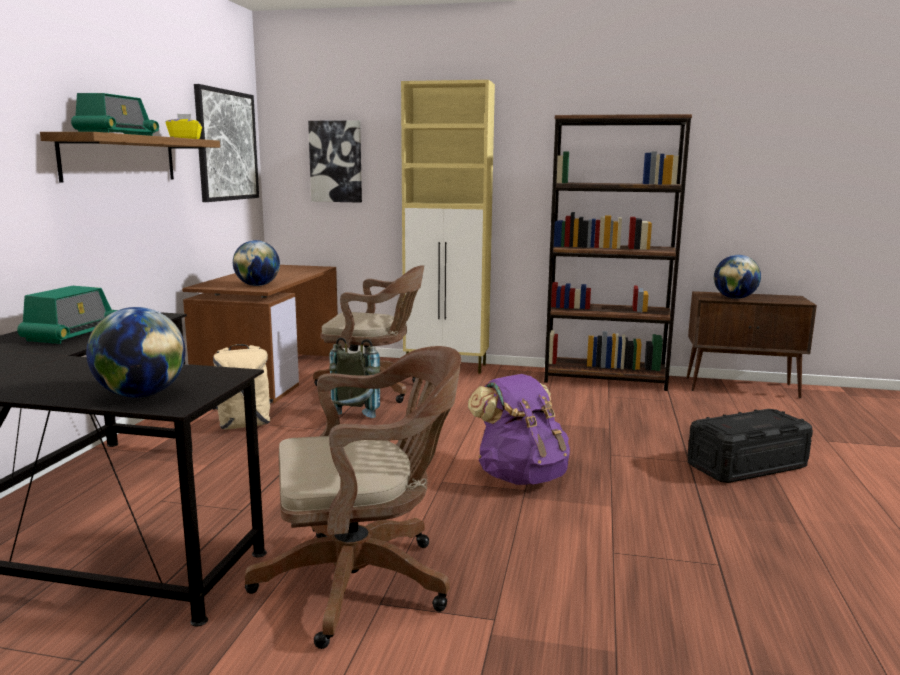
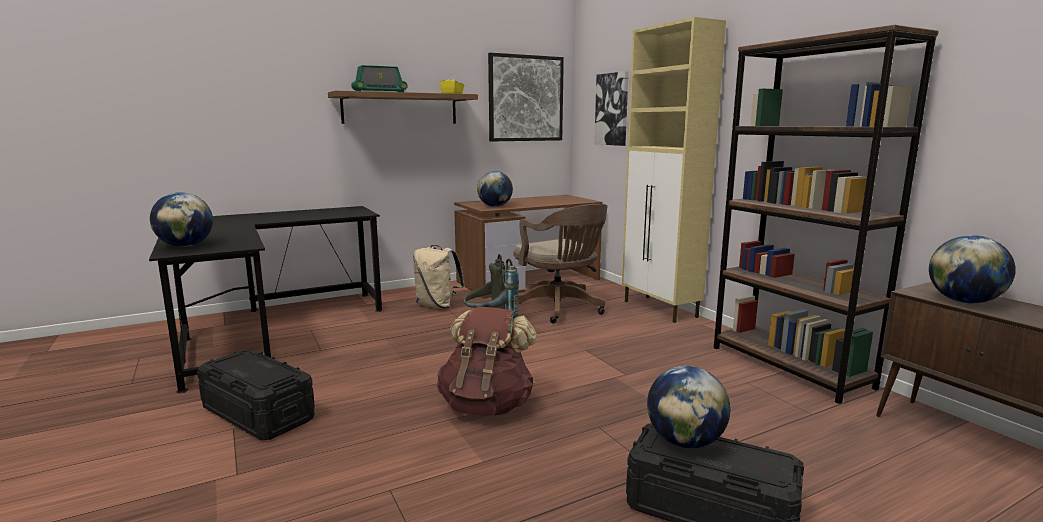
camera: 50 degrees right, 0 degrees up
(73, 334) = (299, 215): radio -> none
(364, 581) = (258, 414): brown office chair -> black storage box
(521, 476) = (487, 406): purple backpack -> brown backpack
(731, 422) = (685, 442): none -> globe

